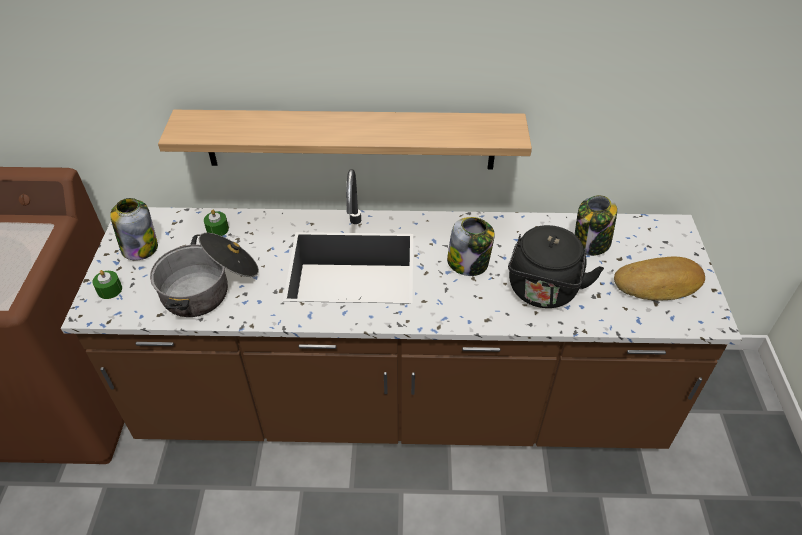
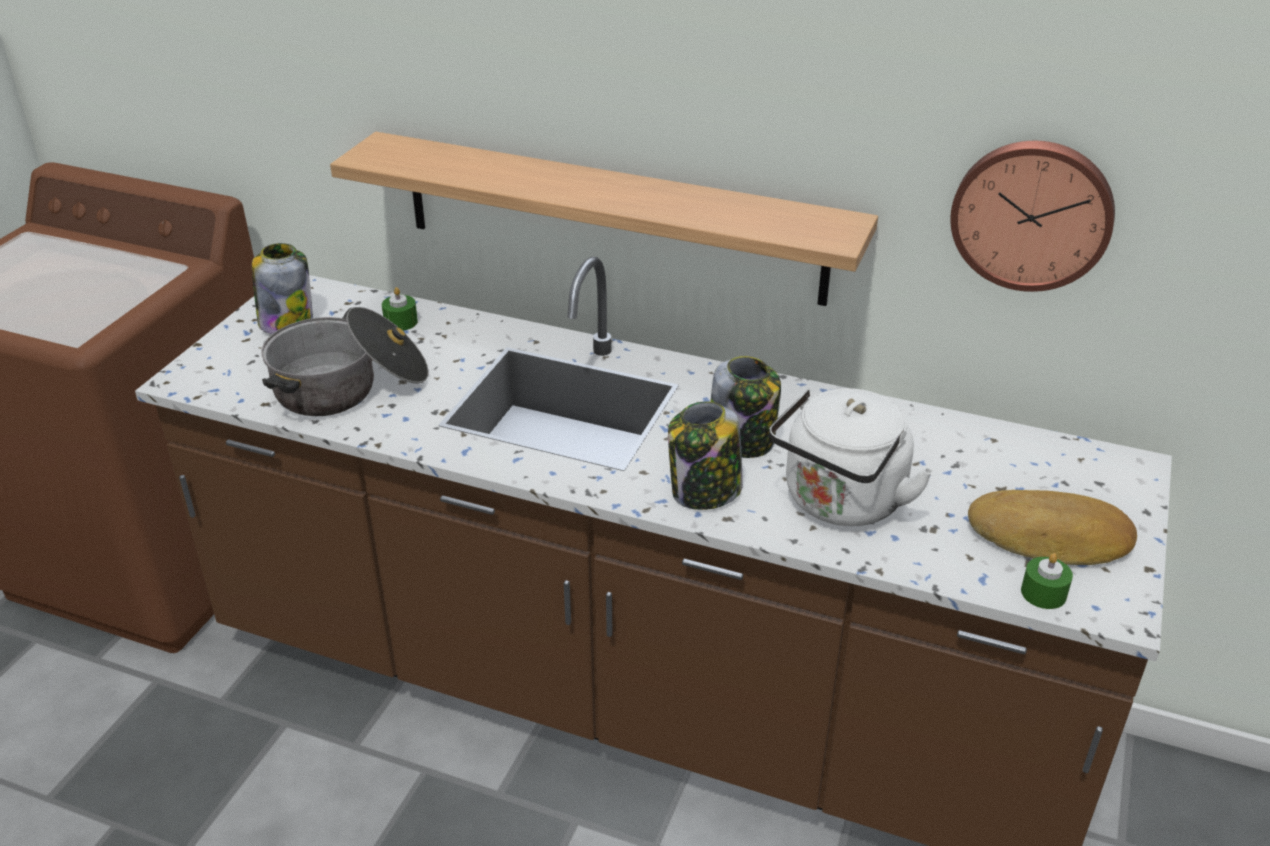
camera: 20 degrees right, 10 degrees down
(110, 290) = (220, 361): green candle -> green candle (1043, 593)
(542, 292) = (840, 503): black kettle -> white kettle
(591, 243) = (963, 457): jar -> jar (705, 491)
(618, 99) = (1032, 213): none -> wall clock

